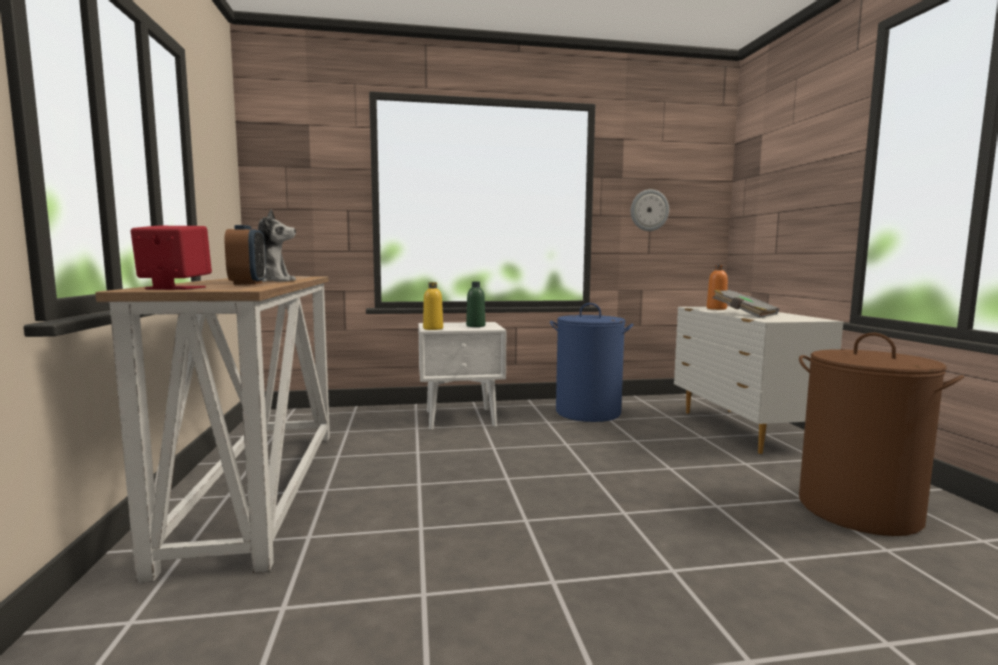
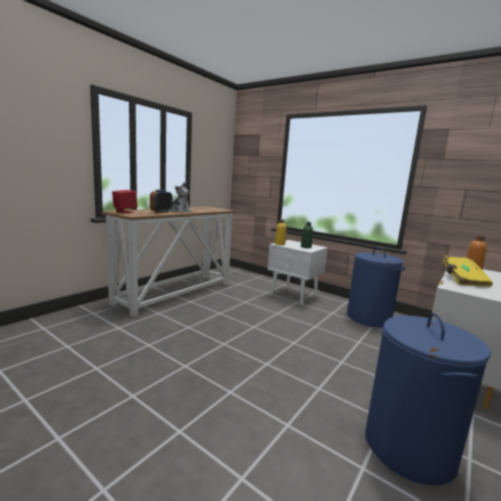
camera: 45 degrees right, 5 degrees up
(649, 210) = (464, 184): wall clock -> none
(744, 314) = (462, 279): grey book -> yellow book
(859, 510) = (409, 447): brown laundry basket -> blue laundry basket

